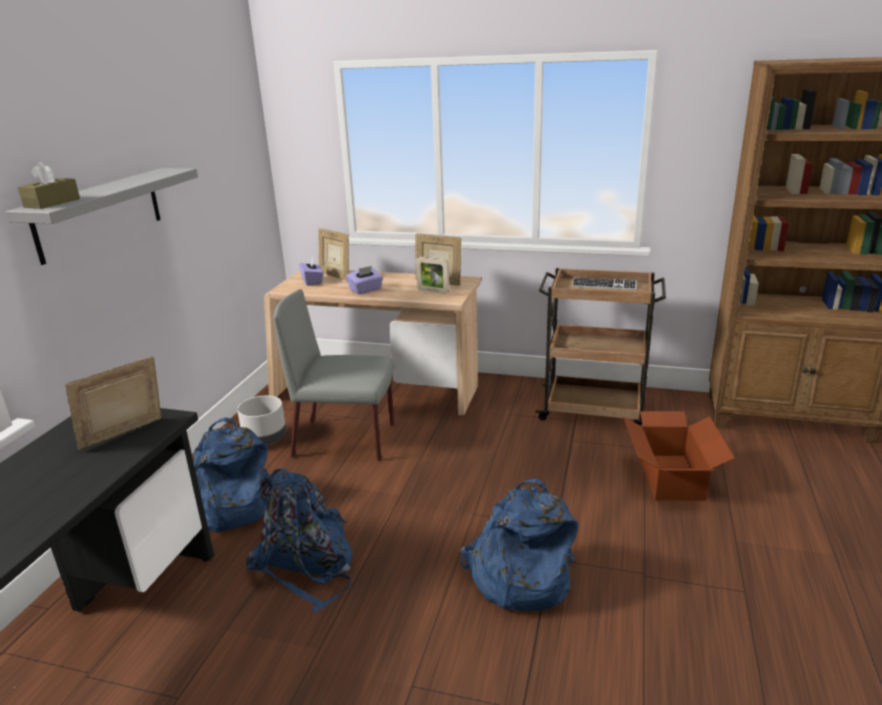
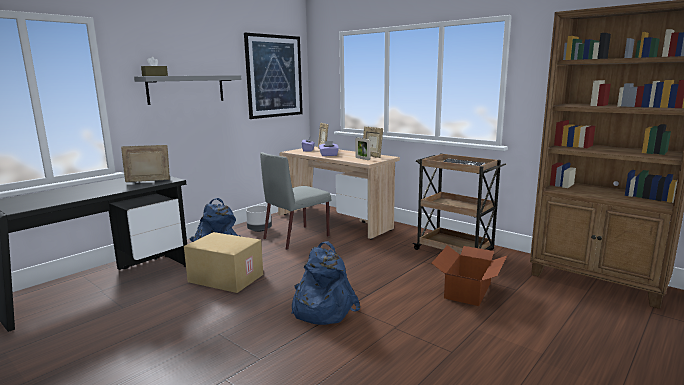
camera: 25 degrees right, 10 degrees down
(225, 152) = (274, 76): none -> picture
(307, 565) = (225, 278): blue backpack -> cardboard box
(346, 440) = (297, 237): grey chair -> grey chair turned 75 degrees counterclockwise

